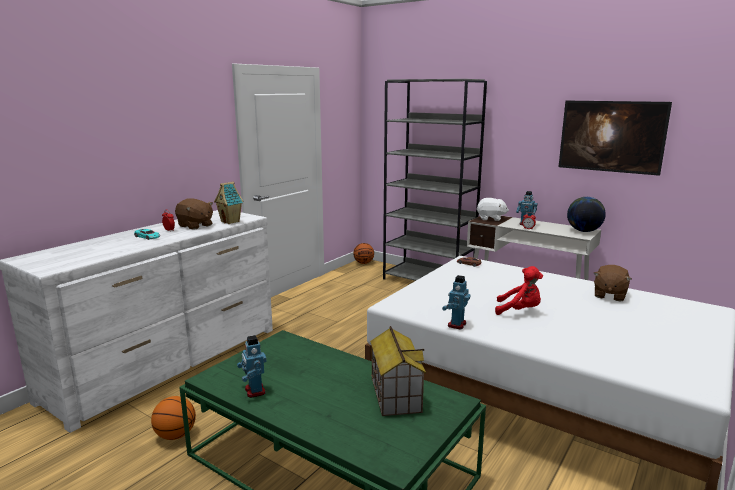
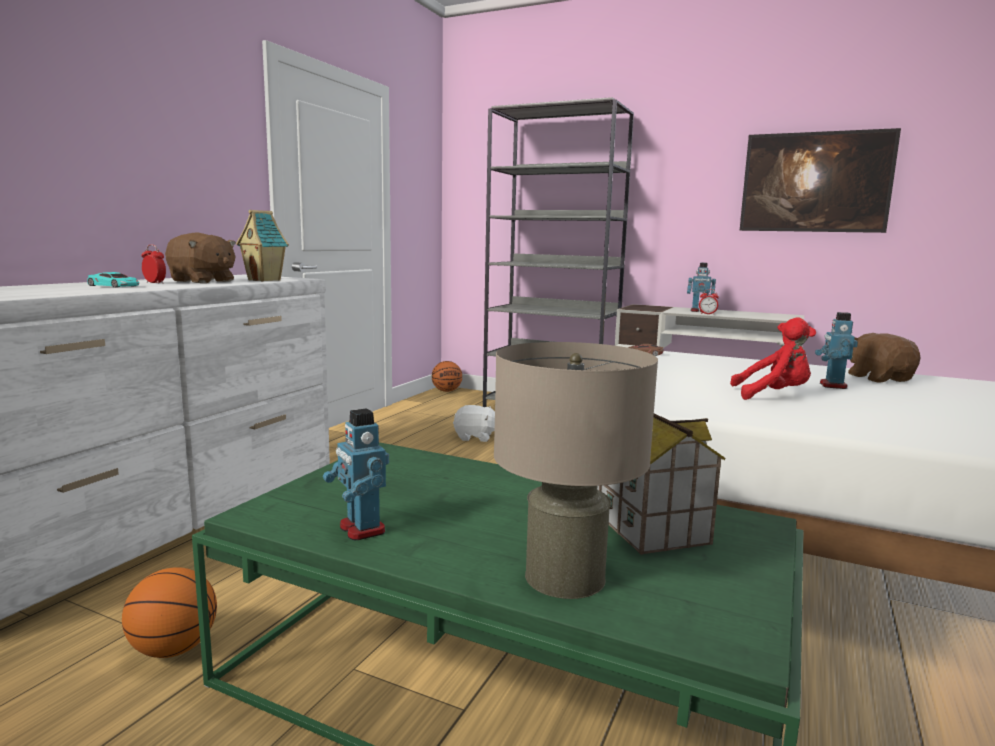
camera: 10 degrees left, 5 degrees down
(338, 426) = (565, 577): none -> beige table lamp
(456, 324) = (693, 411): toy robot -> toy robot (832, 385)
(491, 218) = (645, 307): white plush toy -> white plush toy (475, 437)
(583, 231) = (784, 316): globe -> none
(609, 295) = (879, 378): brown plush toy -> brown plush toy turned 150 degrees clockwise

